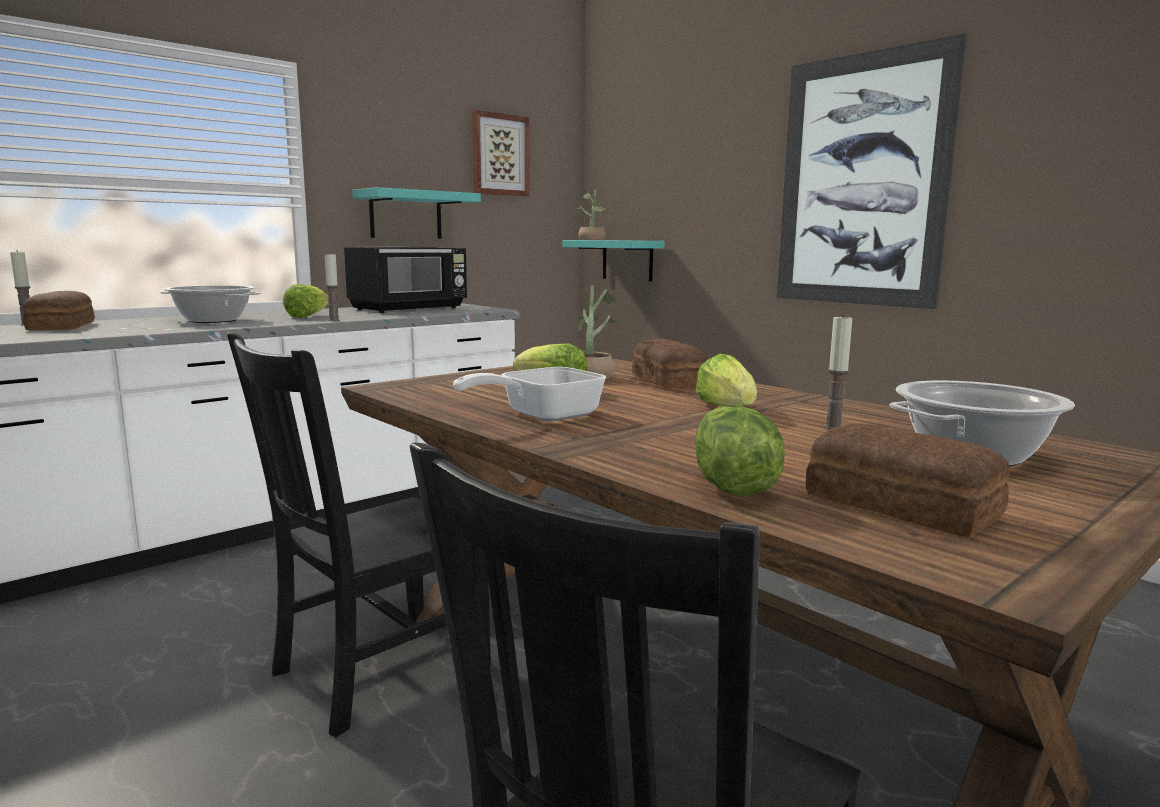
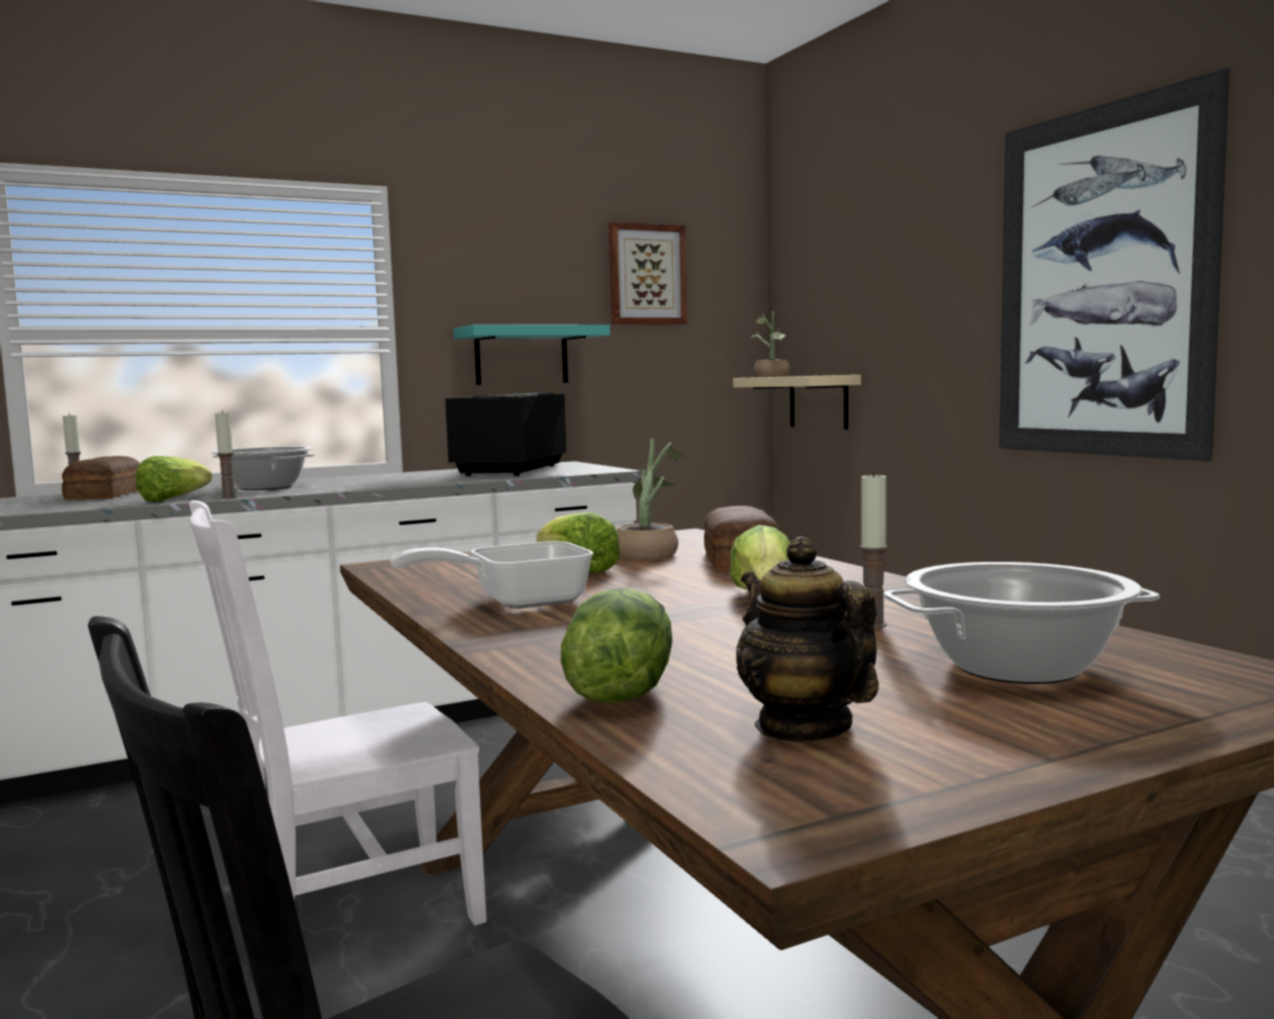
camera: 15 degrees right, 5 degrees down
(307, 316) = (374, 481): lettuce -> lettuce (173, 499)
(334, 320) = (395, 486): candle -> candle (228, 497)
(374, 671) = (349, 914): black chair -> white chair
(410, 309) = (508, 470): black microwave -> black microwave turned 135 degrees clockwise
(627, 260) = (818, 401): turquoise shelf -> beige shelf
(901, 507) = (802, 727): bread -> teapot

